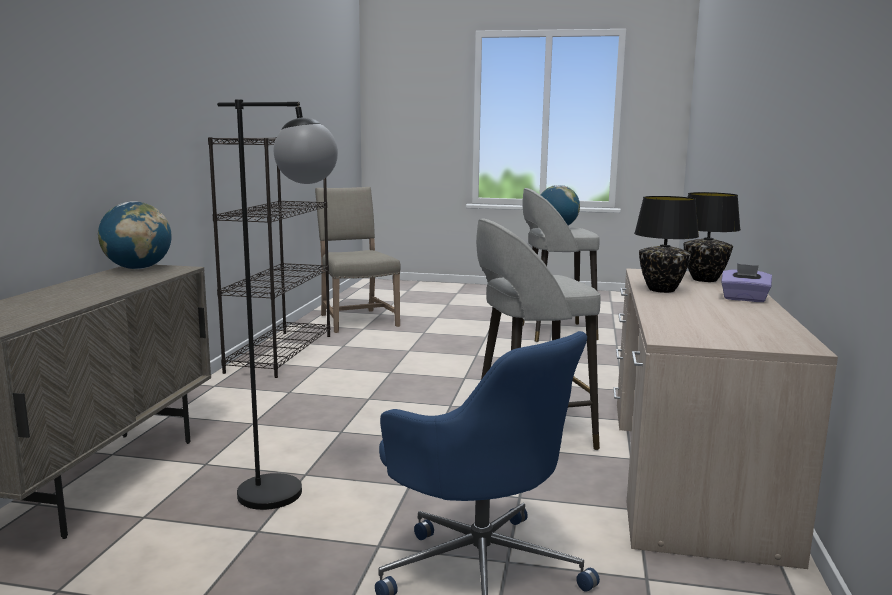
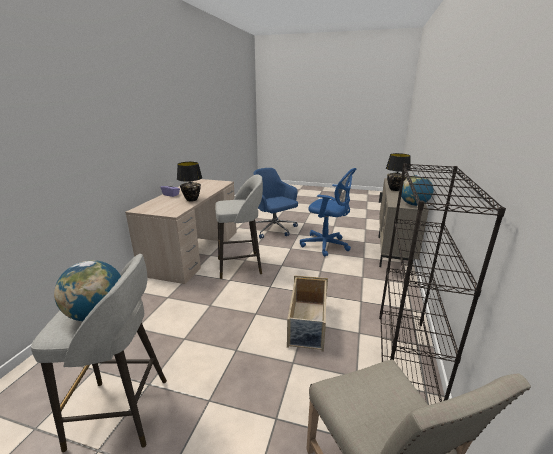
camera: 175 degrees left, 10 degrees up
(289, 498) = (326, 245): black floor lamp -> blue office chair
(387, 371) = (307, 324): none -> beige storage box
(704, 279) = (158, 206): black table lamp -> black table lamp (395, 189)

